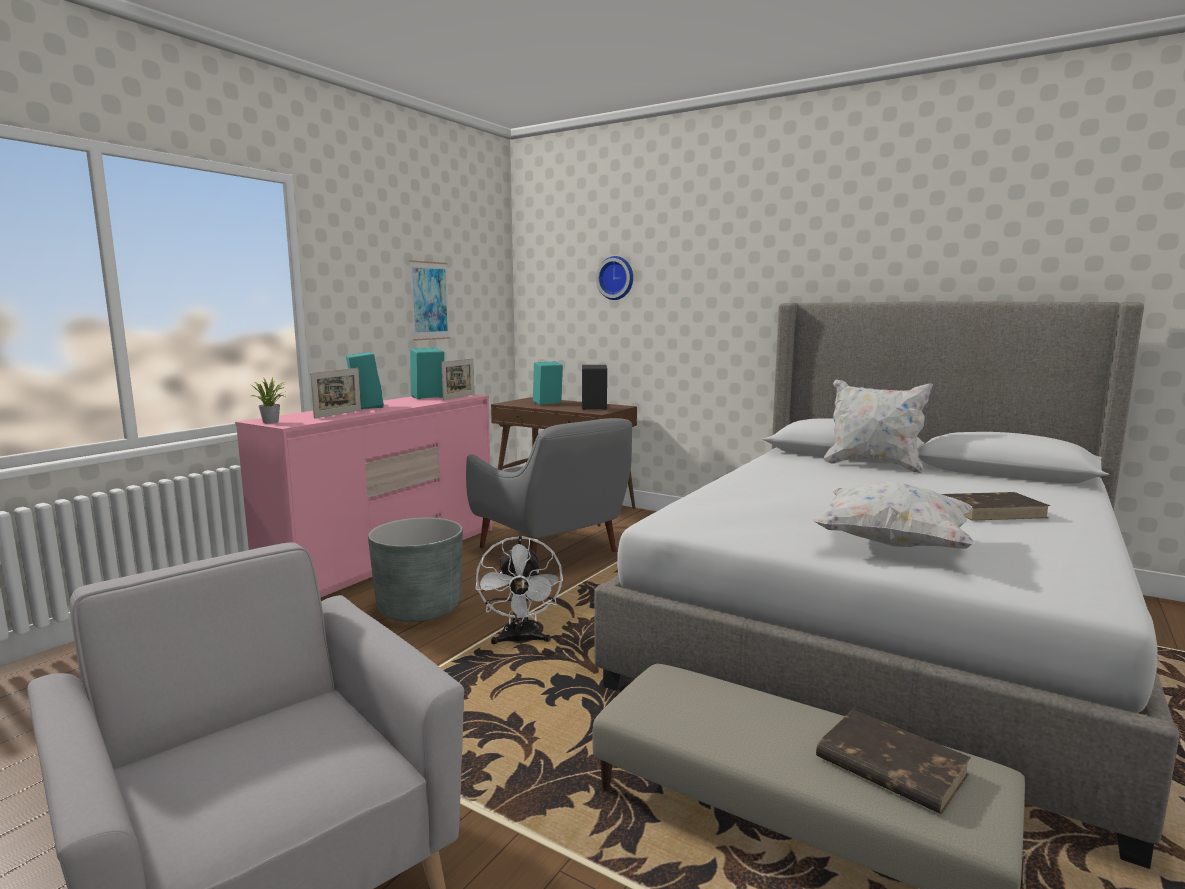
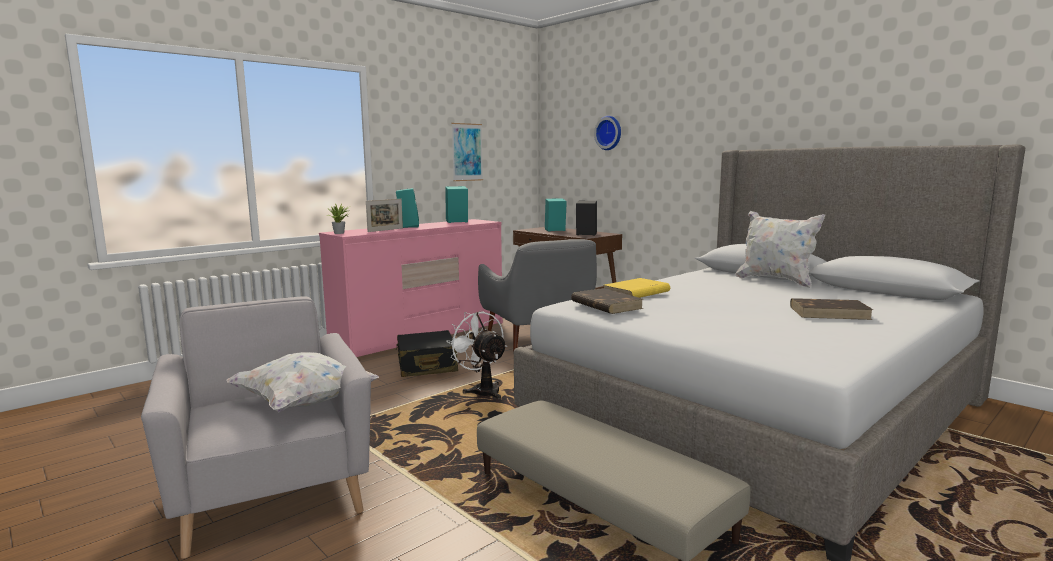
camera: 15 degrees right, 0 degrees up
(419, 608) = (427, 366): grey planter -> black suitcase
(459, 397) = (478, 222): picture frame -> none
(520, 641) = (482, 390): white fan -> white fan turned 135 degrees clockwise
(741, 495) = (636, 293): none -> yellow book
(889, 766) = (649, 466): brown book -> brown book (606, 305)
(891, 544) = (714, 327): white pillow -> white pillow (303, 403)

